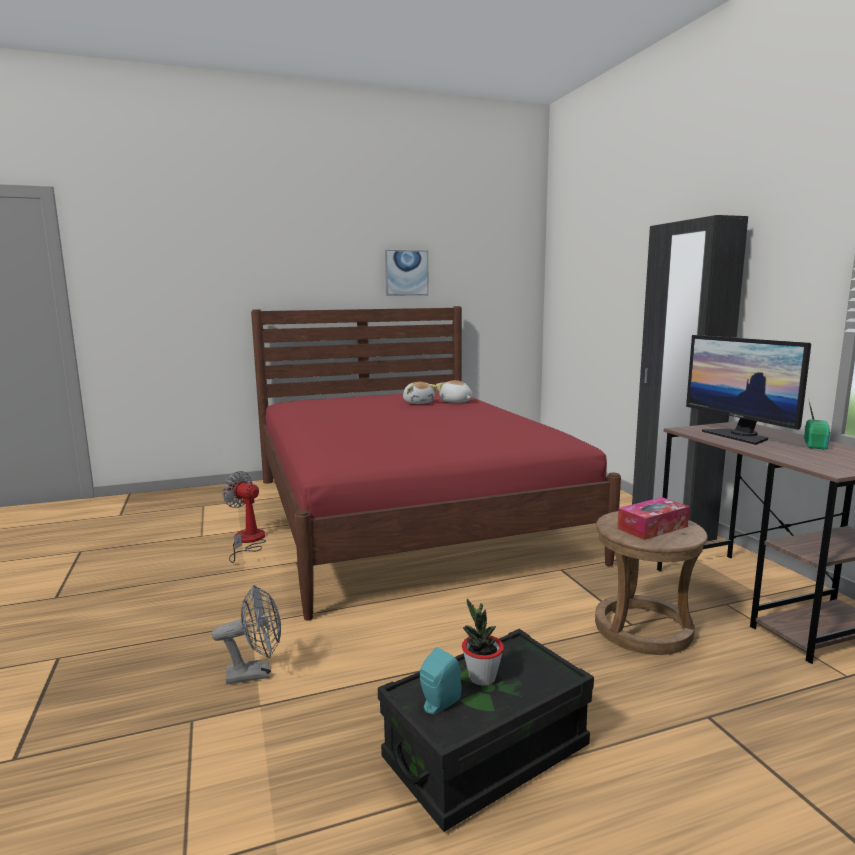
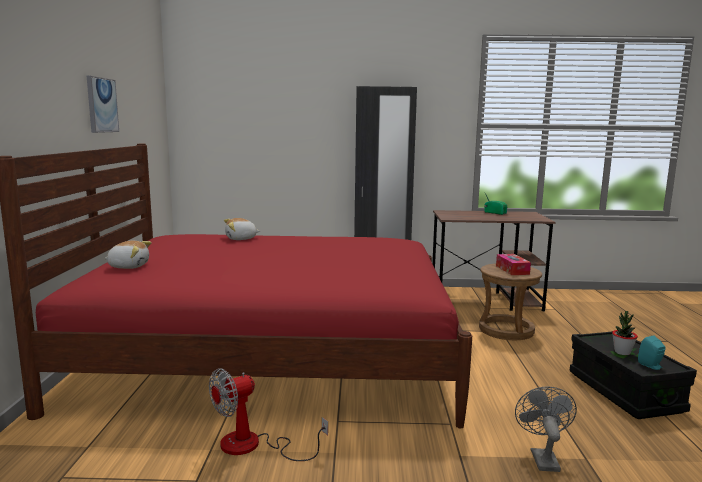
camera: 70 degrees left, 0 degrees up
(418, 403) = (227, 246): plush toy -> plush toy (129, 266)
(739, 436) = (471, 216): monitor -> none

